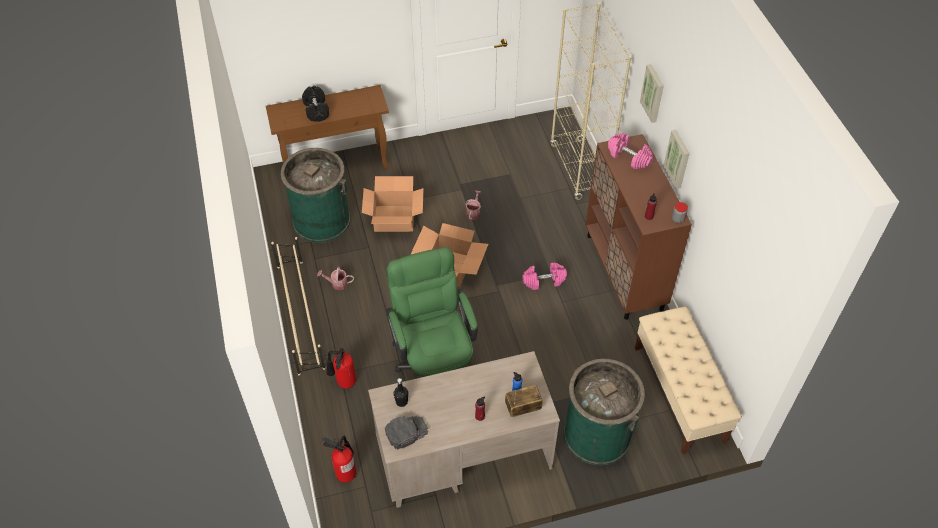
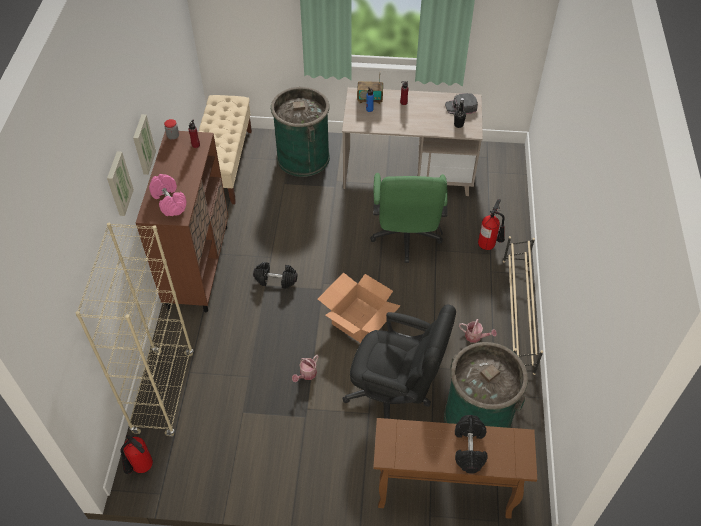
camera: 160 degrees left, 0 degrees up
(346, 471) = (500, 184): fire extinguisher -> fire extinguisher (141, 468)
(394, 218) = (395, 395): cardboard box -> black office chair
(544, 281) = (275, 280): pink dumbbell -> black dumbbell

